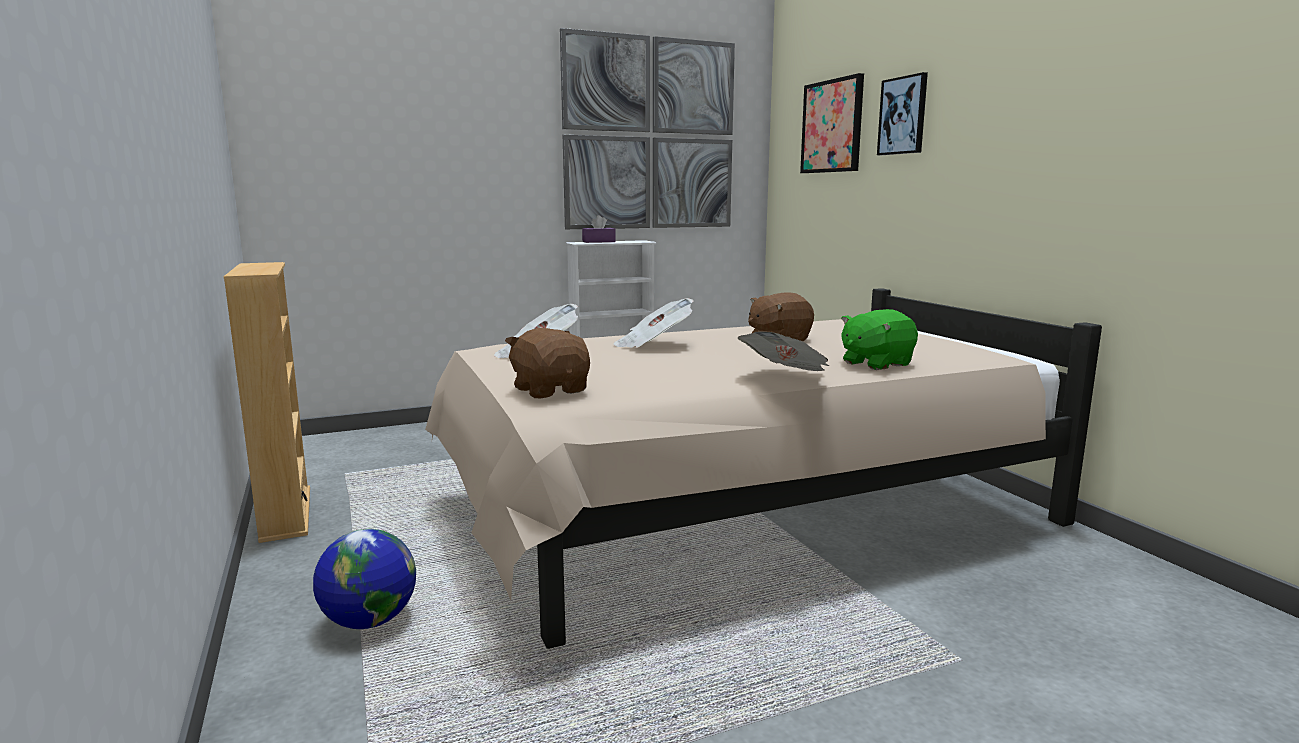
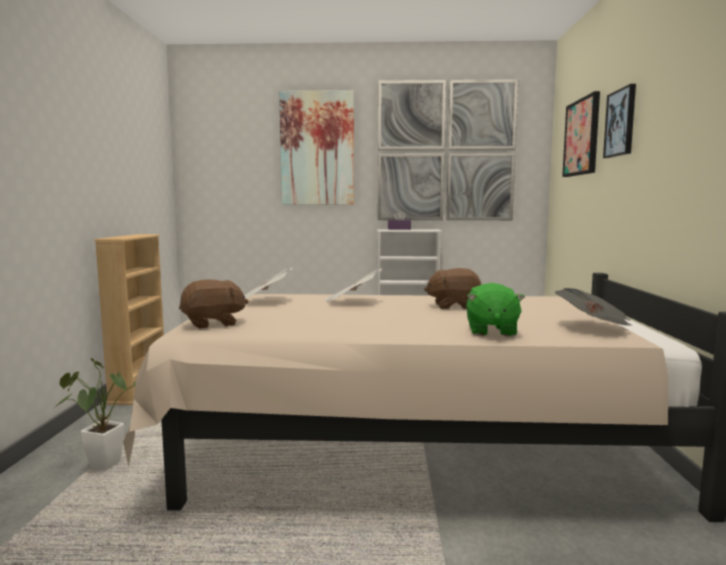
camera: 25 degrees right, 5 degrees down
(369, 621) = (100, 464): globe -> potted plant
(475, 124) = (317, 148): none -> picture
(551, 390) = (213, 324): brown plush toy -> brown plush toy turned 75 degrees clockwise
(786, 377) = (387, 333): newspaper -> newspaper (594, 327)
(875, 363) = (491, 331): green plush toy -> green plush toy turned 75 degrees counterclockwise

